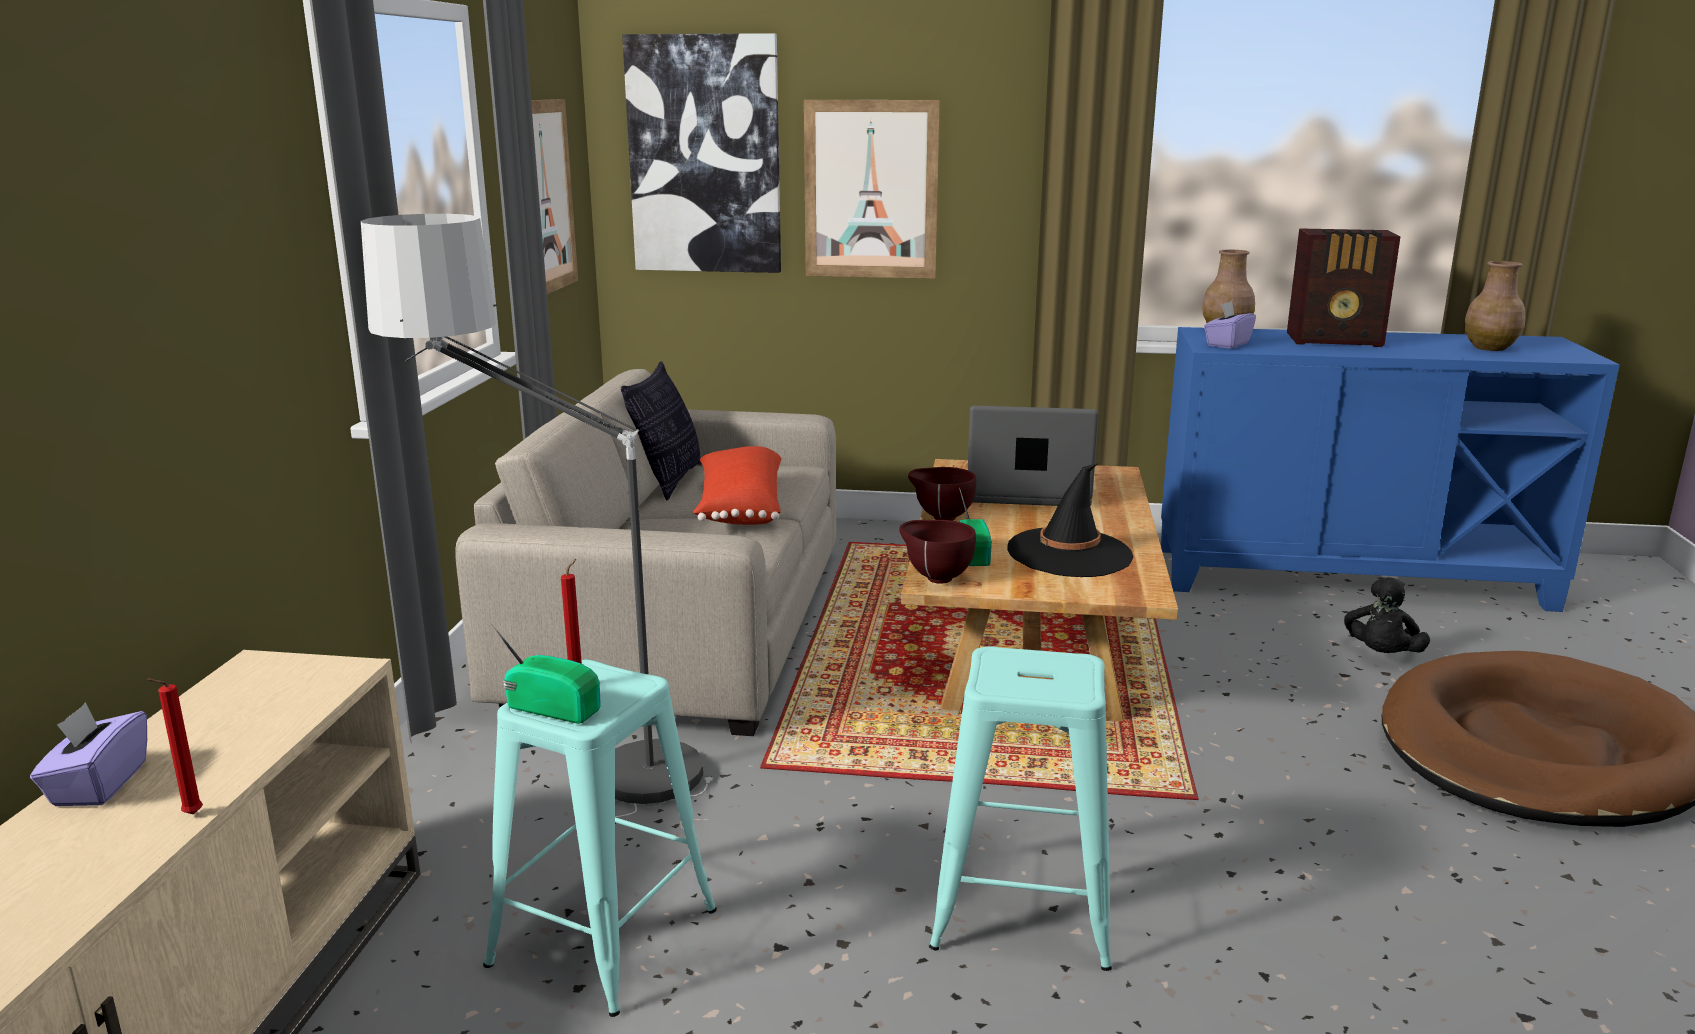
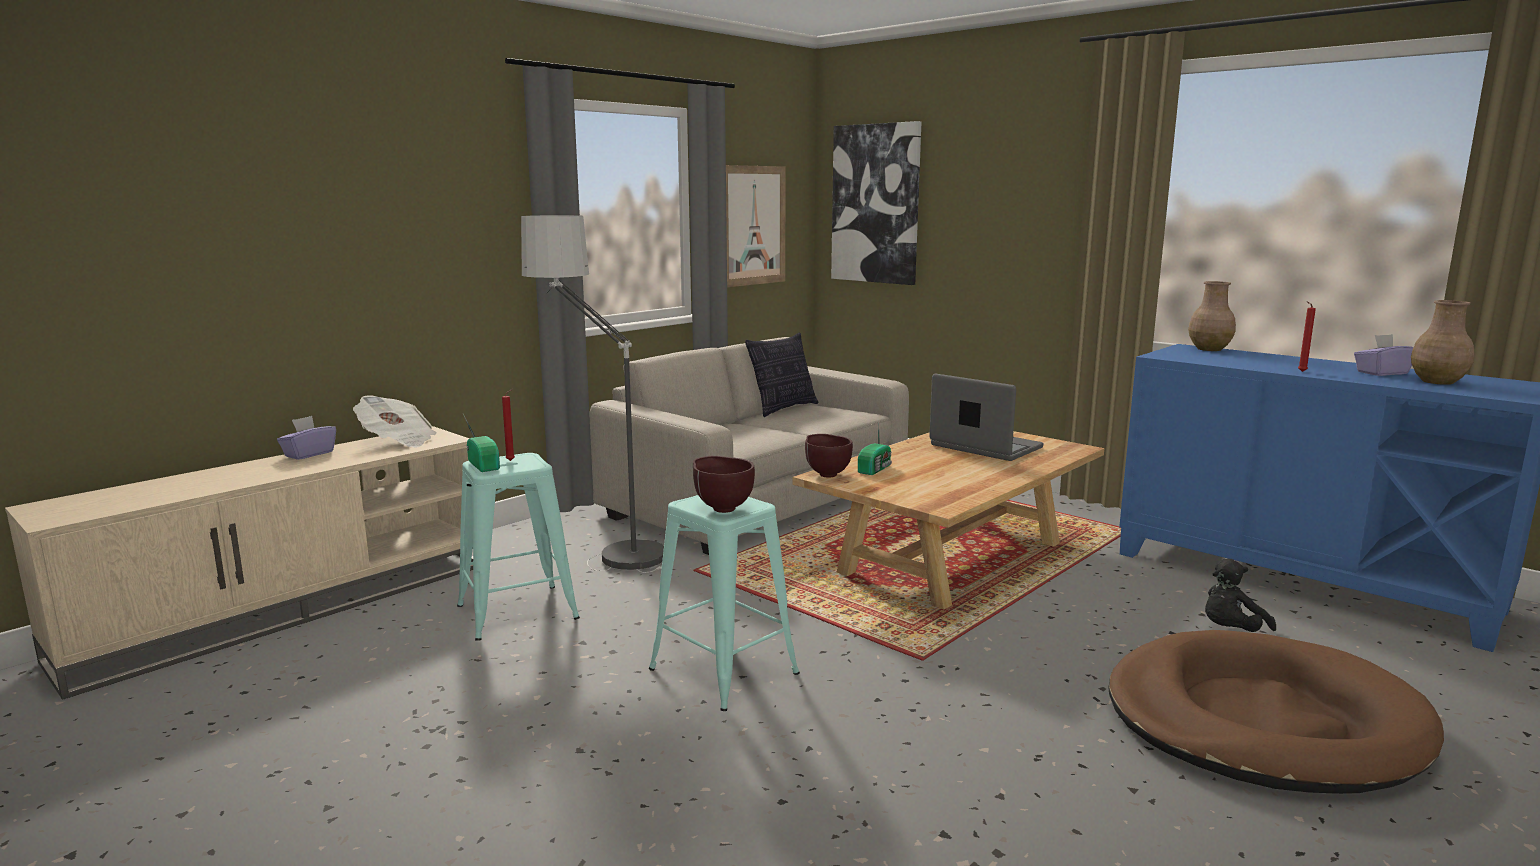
camera: 35 degrees right, 5 degrees down
(189, 815) = (315, 469): red candle -> red candle (1301, 371)
(241, 701) = (397, 441): none -> newspaper
(738, 508) = (792, 426): red pillow -> none
(871, 190) = (973, 229): picture -> none
(941, 518) = (895, 449): brown bowl -> brown bowl (722, 508)
(1069, 553) = (939, 480): black hat -> none
(1227, 344) = (1181, 355): purple tissue box -> purple tissue box (1381, 373)
(1336, 341) = (1292, 363): radio -> none

